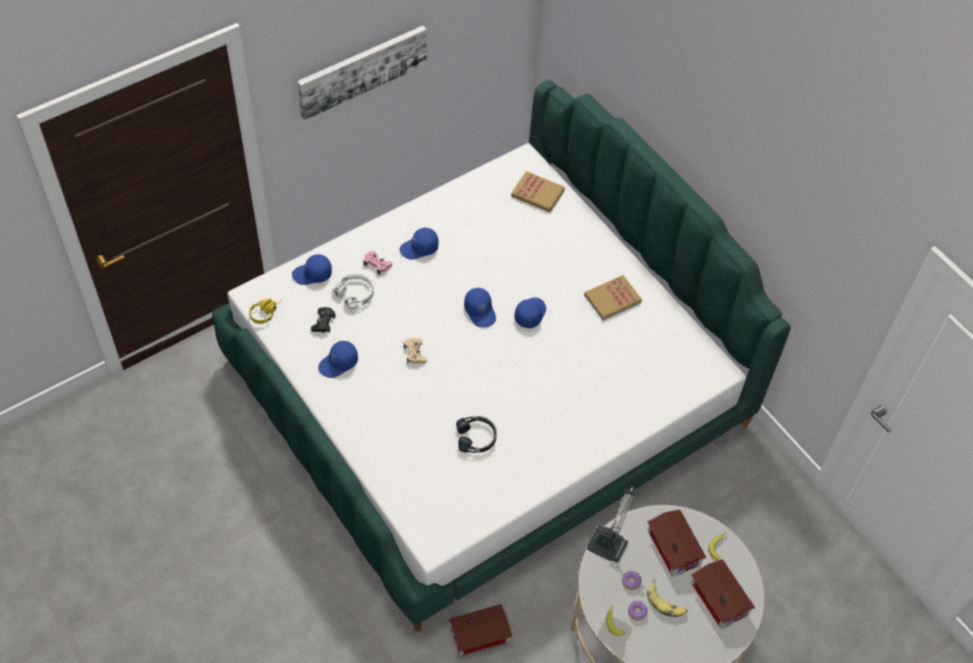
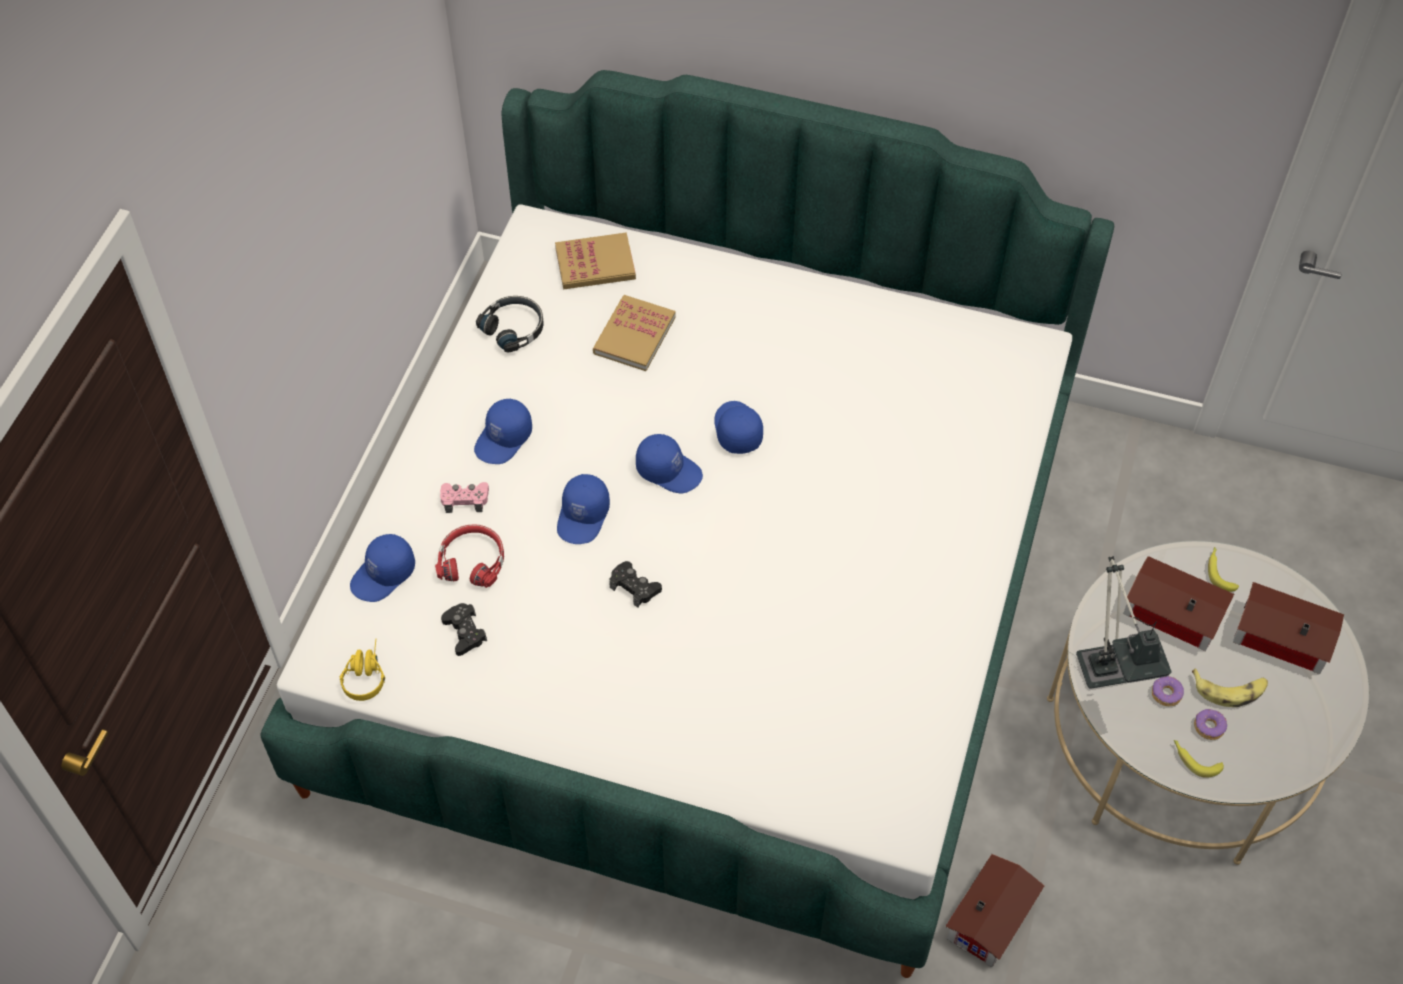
camera: 35 degrees left, 0 degrees up
(338, 364) = (541, 675): blue cap -> blue cap (584, 516)
(355, 293) = (472, 560): white headphones -> red headphones
(362, 70) = (288, 205): picture -> none
(415, 353) = (634, 587): beige game controller -> black game controller
(476, 437) = (824, 643): black headphones -> black headphones (514, 328)
(612, 299) = (822, 341): book -> book (634, 335)

